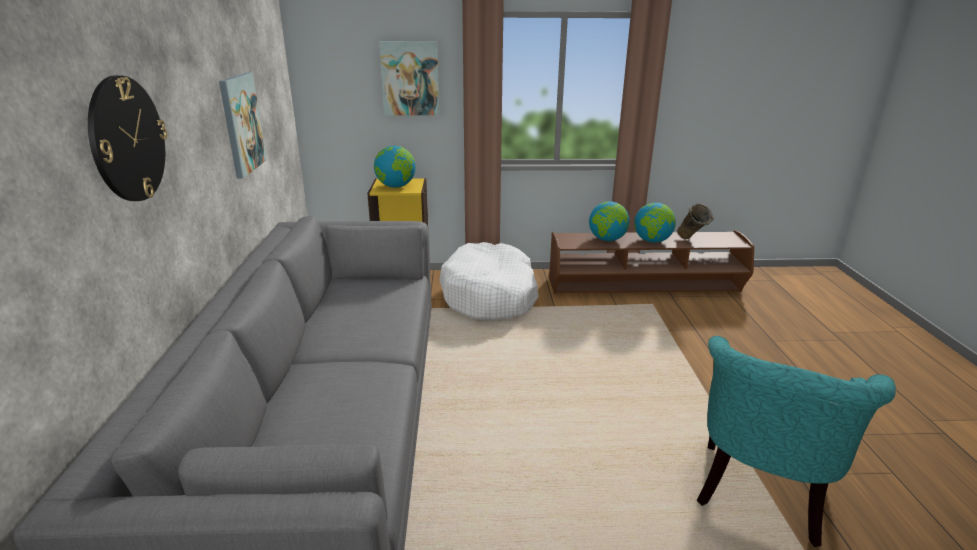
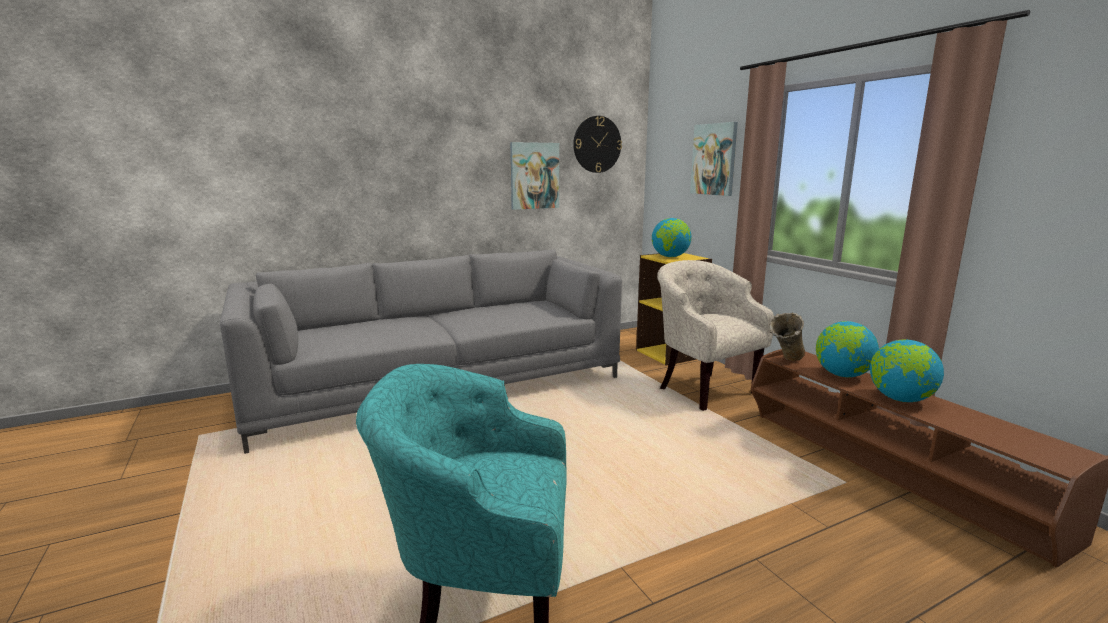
camera: 65 degrees right, 10 degrees down
(127, 139) = (387, 155): wall clock -> wall clock (597, 144)
(490, 295) = (702, 389): white dog bed -> beige armchair
(691, 241) = (966, 425): beige vase -> beige vase (786, 363)

